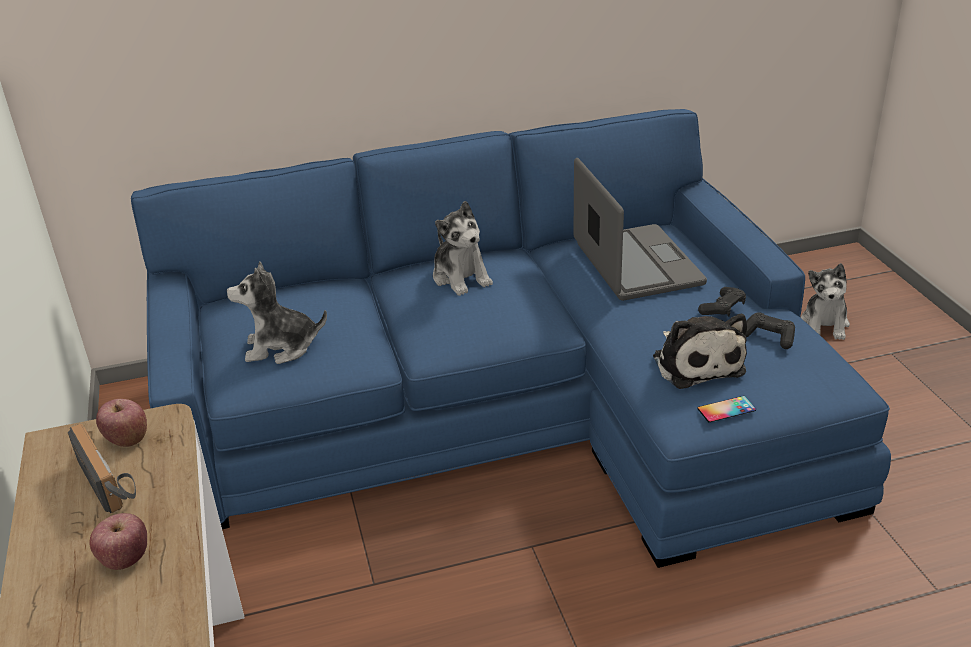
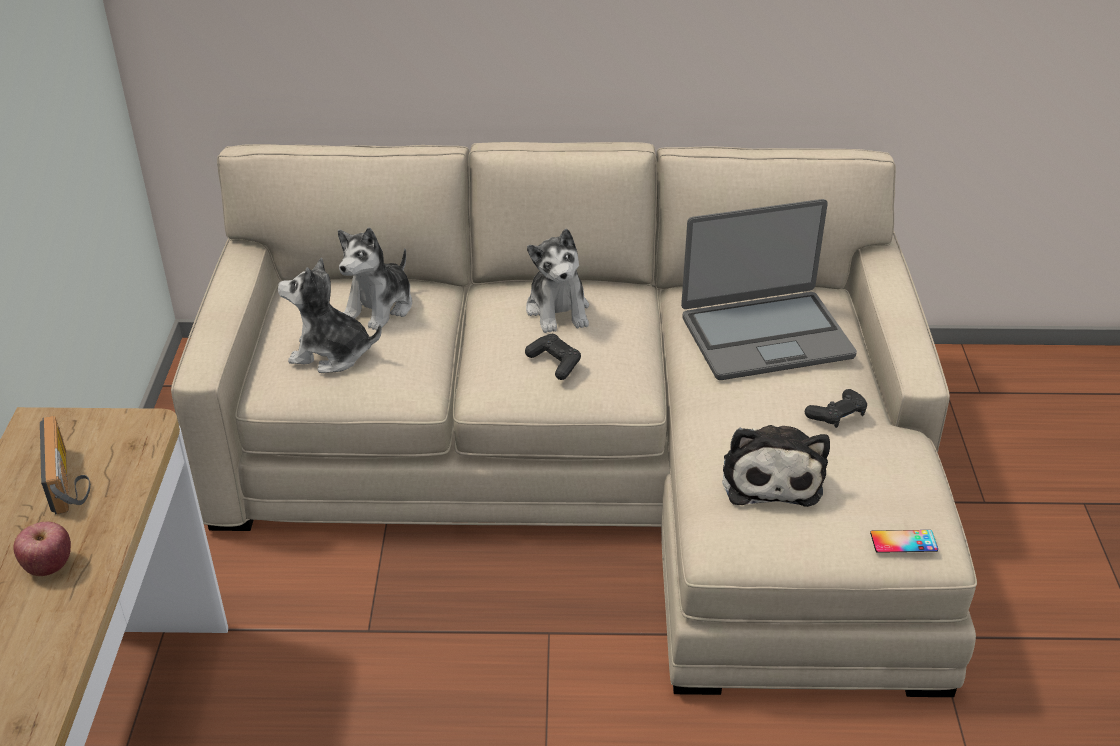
camera: 15 degrees right, 5 degrees up
(127, 439) = (104, 438): apple -> none
(512, 406) = (599, 464): blue sofa -> beige sofa
(635, 264) = (765, 336): laptop -> laptop turned 75 degrees clockwise
(726, 409) = (774, 542): phone -> phone (903, 541)
(768, 337) = (872, 463): black game controller -> black game controller (555, 362)
(824, 324) = (1019, 446): plush toy -> plush toy (380, 307)

